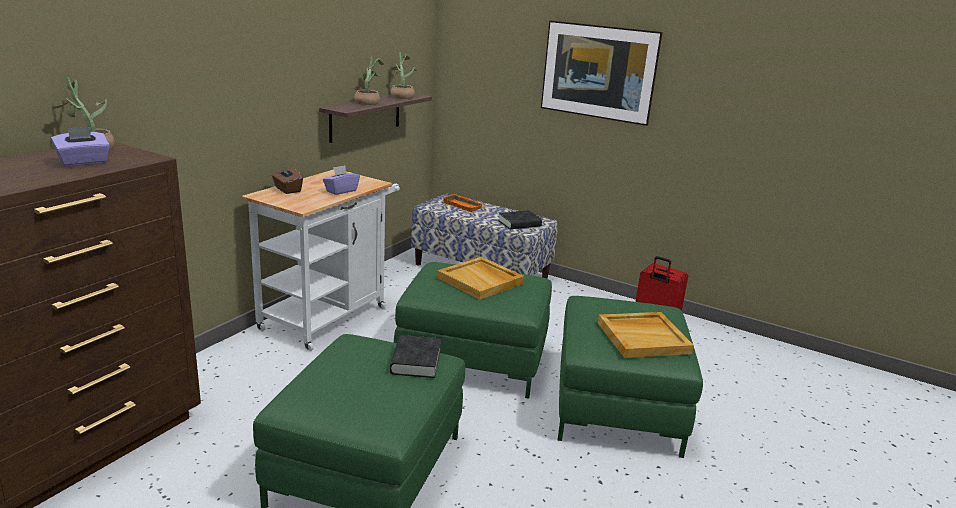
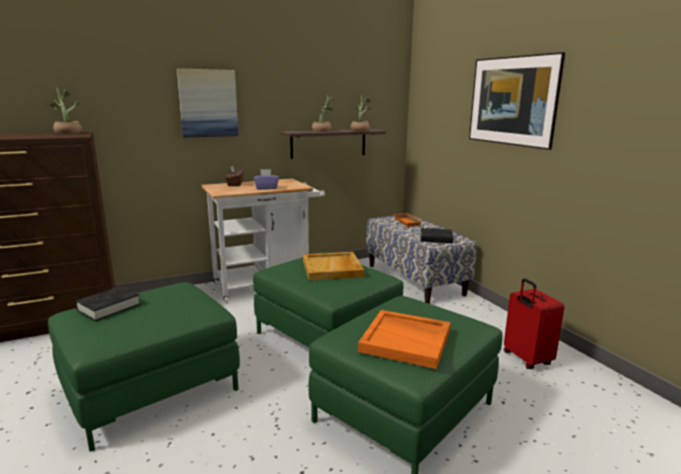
camera: 35 degrees right, 5 degrees down
(84, 162) = (40, 135): purple tissue box -> none
(243, 78) = (208, 103): none -> picture
(416, 361) = (189, 308): black book -> black book (109, 307)
(643, 337) = (406, 341): beige tray -> orange tray

